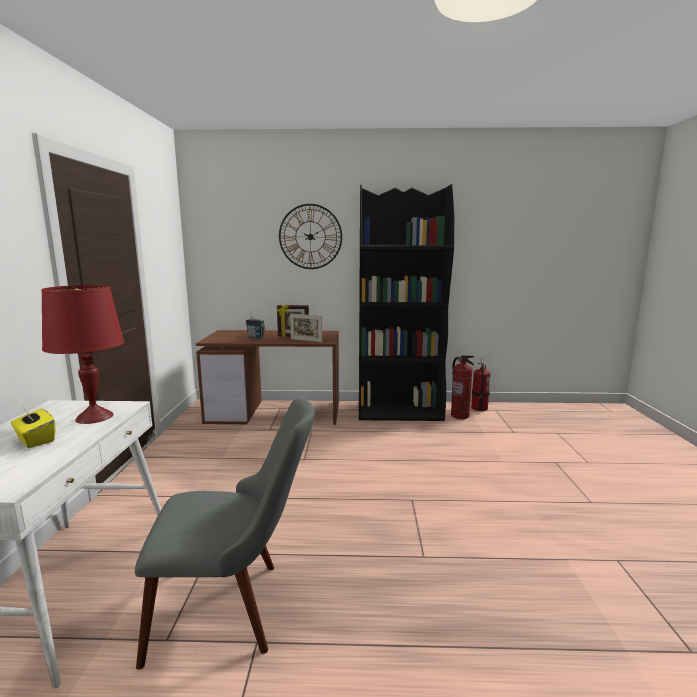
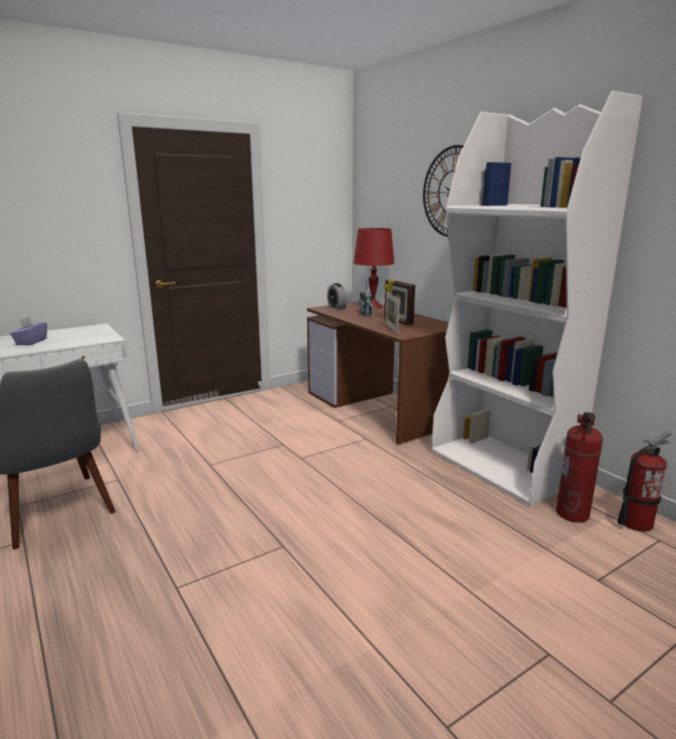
camera: 55 degrees right, 5 degrees up
(35, 440) = (31, 342): yellow tissue box -> purple tissue box
(94, 417) = (80, 339): red table lamp -> red table lamp (373, 306)
(218, 338) = (337, 307): none -> alarm clock
(400, 411) = (503, 467): black bookcase -> white bookcase

